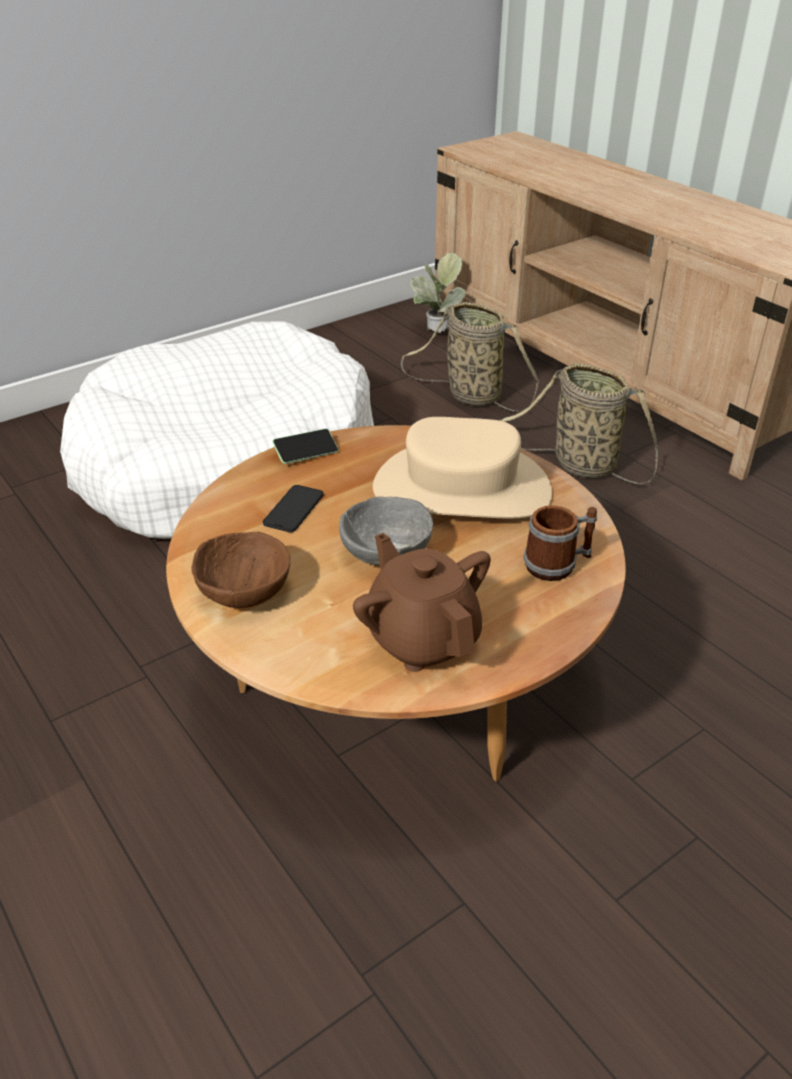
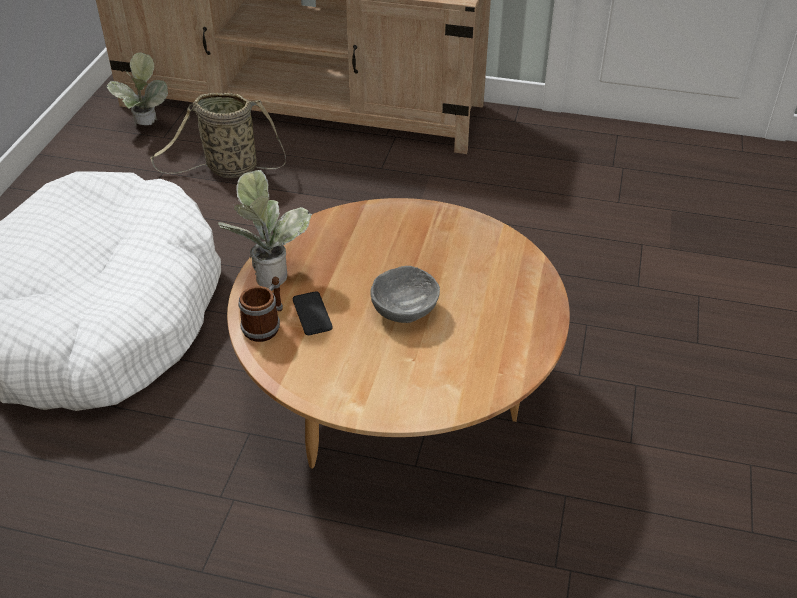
camera: 40 degrees left, 5 degrees up
(244, 591) = (352, 383): brown bowl -> none
(306, 454) = (269, 271): phone -> potted plant
(422, 639) = (487, 349): brown teapot -> none
(461, 489) = (398, 245): beige hat -> none
(558, 564) = (505, 264): mug -> mug (265, 325)
(579, 464) = (359, 189): basket -> none

